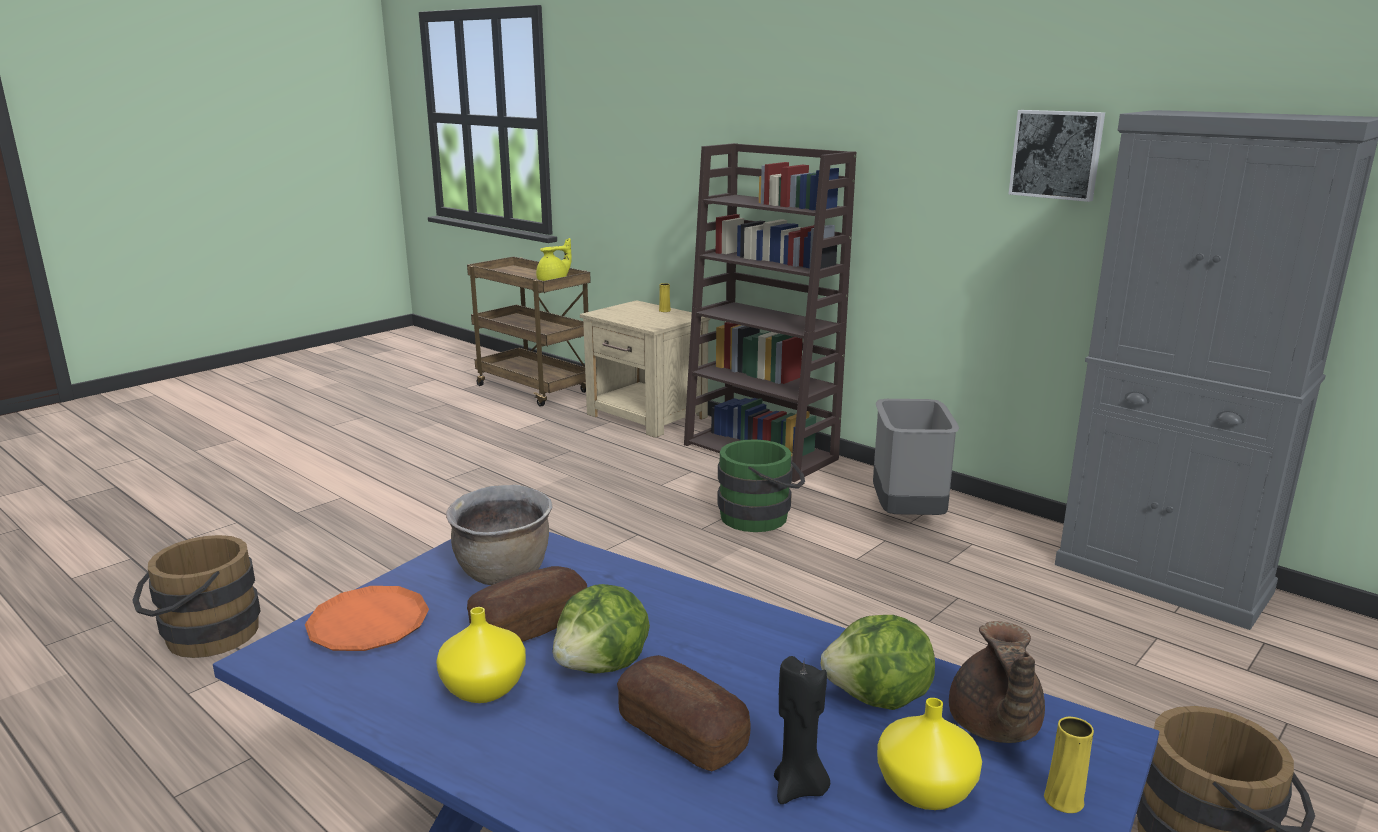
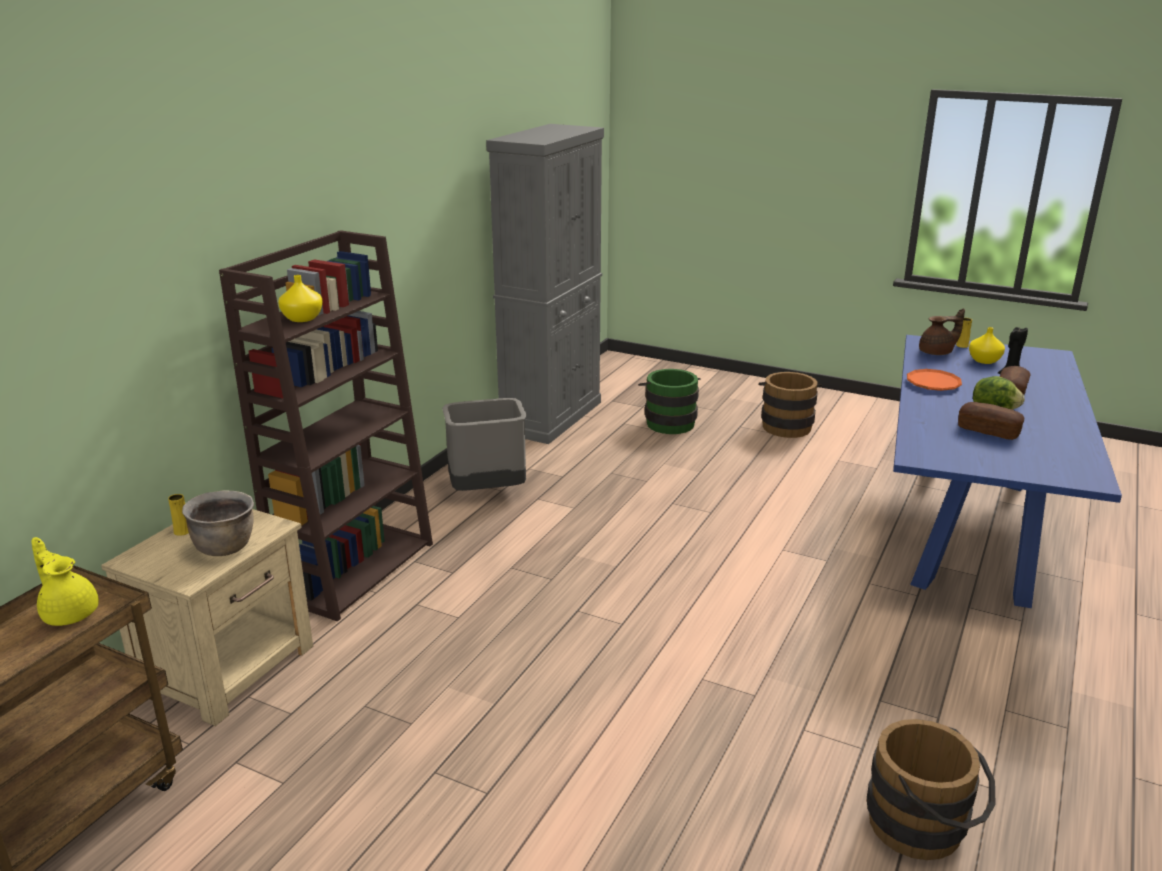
camera: 105 degrees left, 5 degrees up
(369, 626) = (1042, 466): orange plate -> orange plate (933, 384)
(486, 689) = (1041, 430): yellow vase -> yellow vase (302, 318)
(504, 574) = (955, 446): brown cooking pot -> brown cooking pot (225, 547)
(761, 517) = (515, 553): green bucket -> green bucket (668, 422)
(879, 699) = (945, 367): lettuce -> none
(1057, 154) = (445, 185): picture -> none

